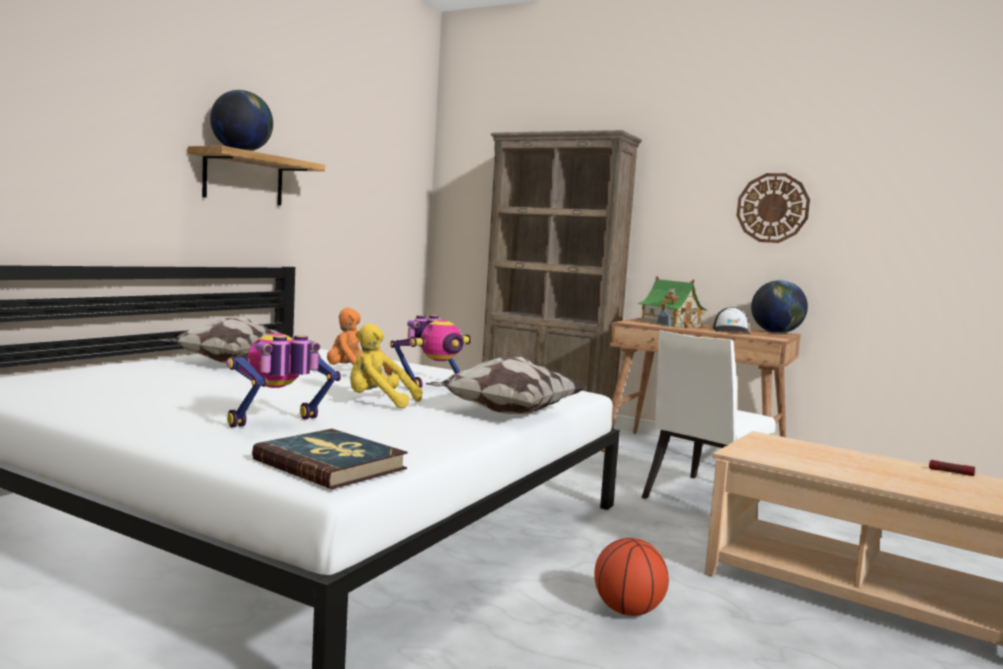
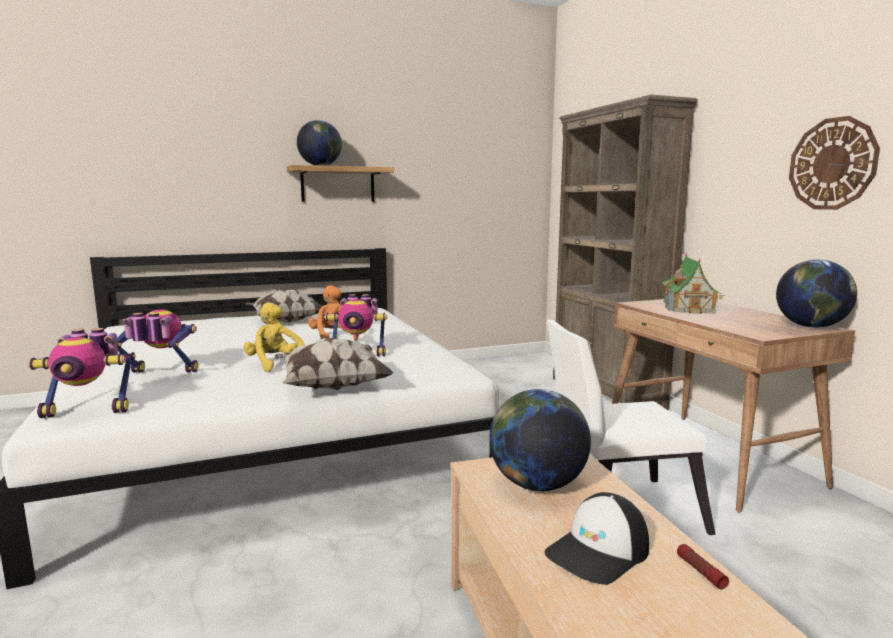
camera: 40 degrees right, 5 degrees up
(331, 464) = (89, 410): book -> toy robot
(627, 611) = (316, 591): basketball -> none
(732, 331) = (737, 321): cap -> cap (598, 552)
(791, 454) = (537, 484): none -> globe

